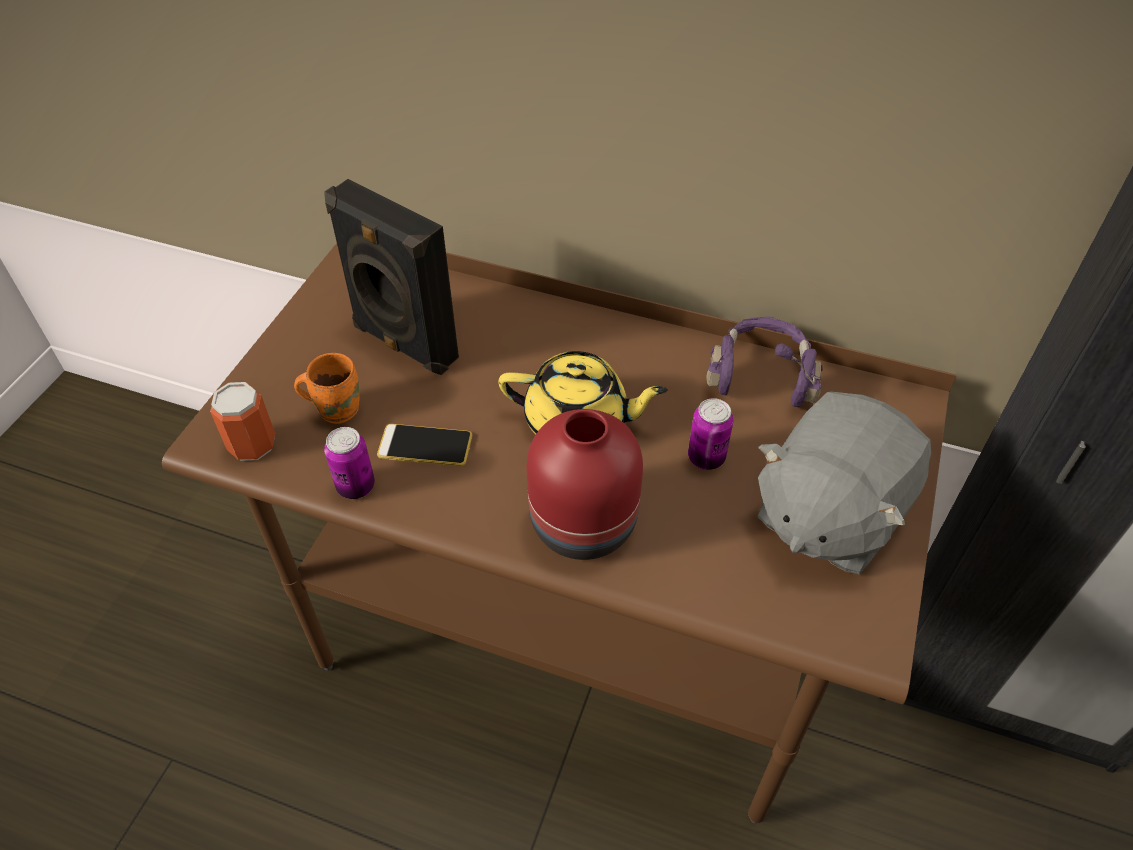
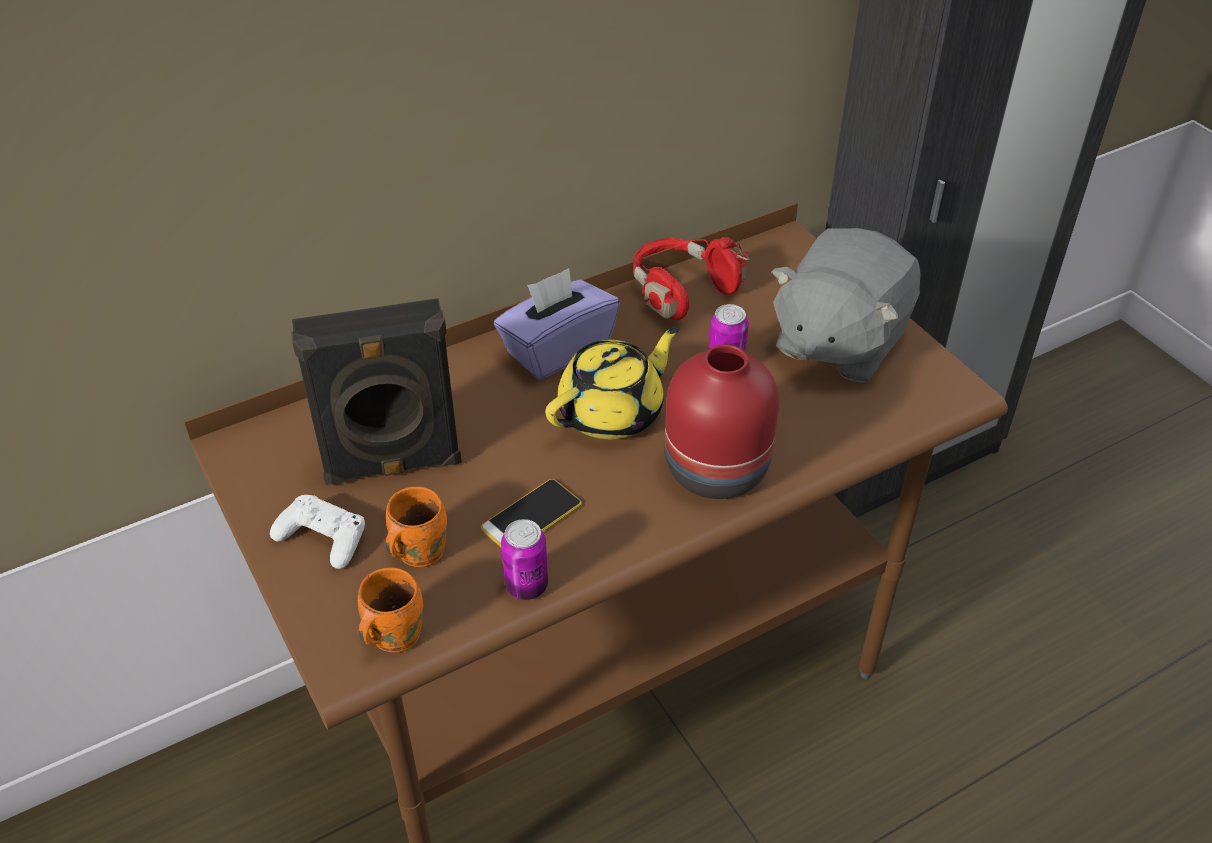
camera: 50 degrees left, 5 degrees down
(252, 445) = (391, 635): can -> orange mug
(308, 355) = (323, 538): none -> white game controller
(610, 349) = (557, 349): none -> purple tissue box
(762, 375) = (681, 291): purple headphones -> red headphones
(828, 514) = (838, 342): grey plush toy -> grey plush toy turned 45 degrees clockwise

